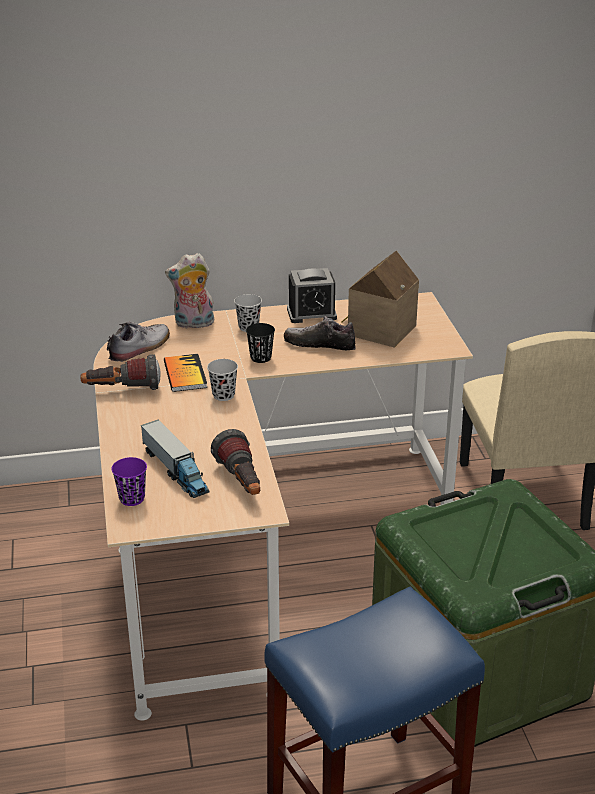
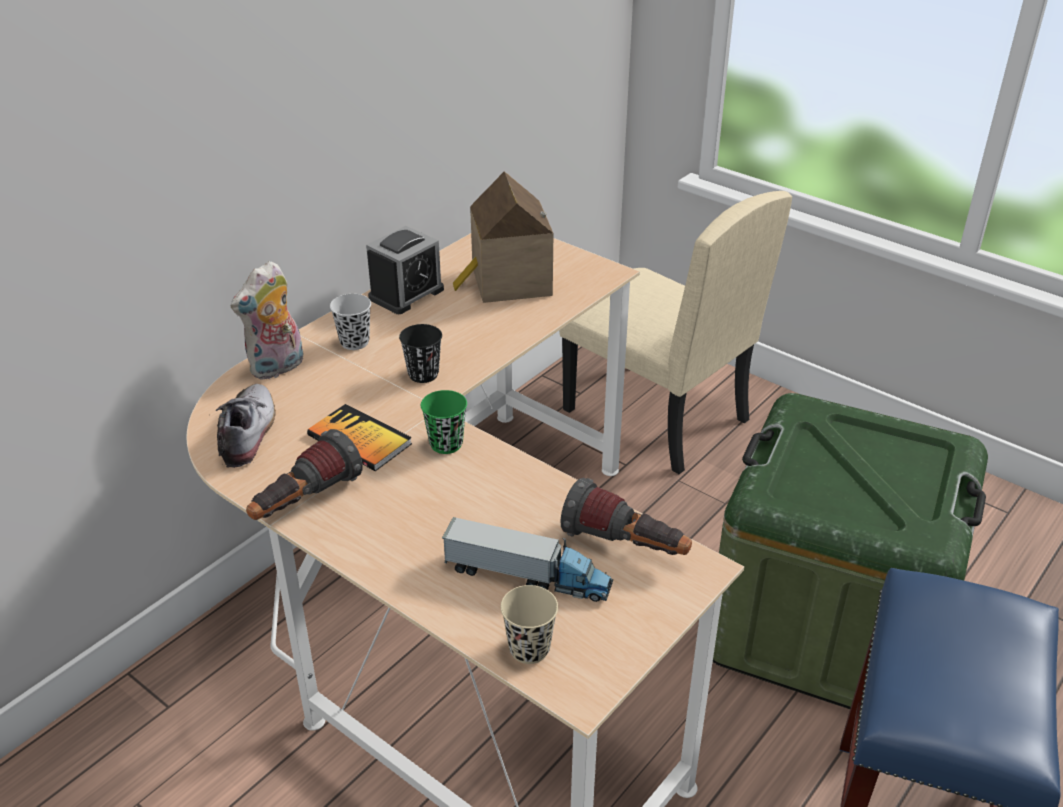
camera: 40 degrees left, 5 degrees up
(132, 498) = (529, 649): purple cup -> beige cup
(223, 395) = (446, 444): black cup -> green cup
(319, 344) = (468, 327): shoe -> none

